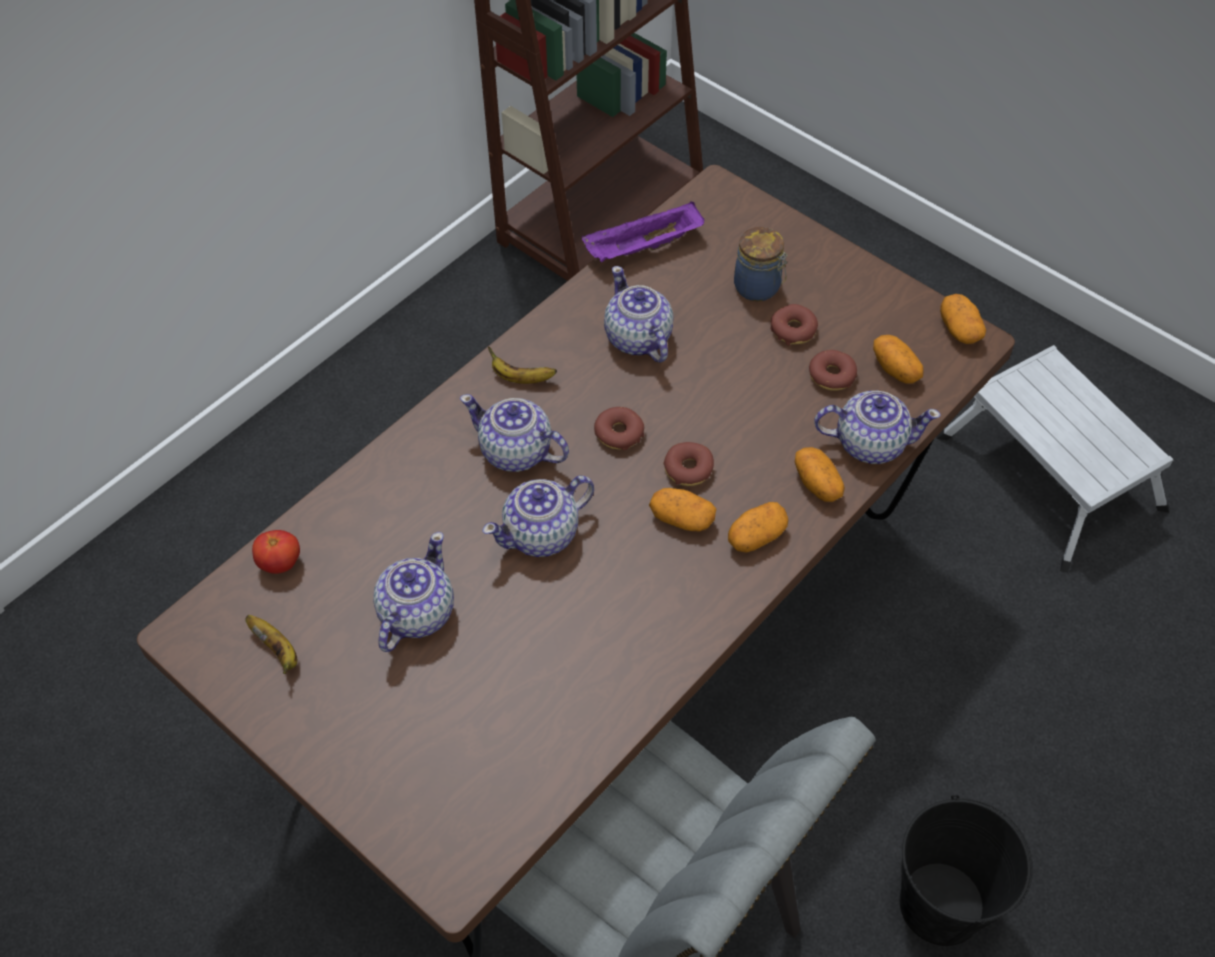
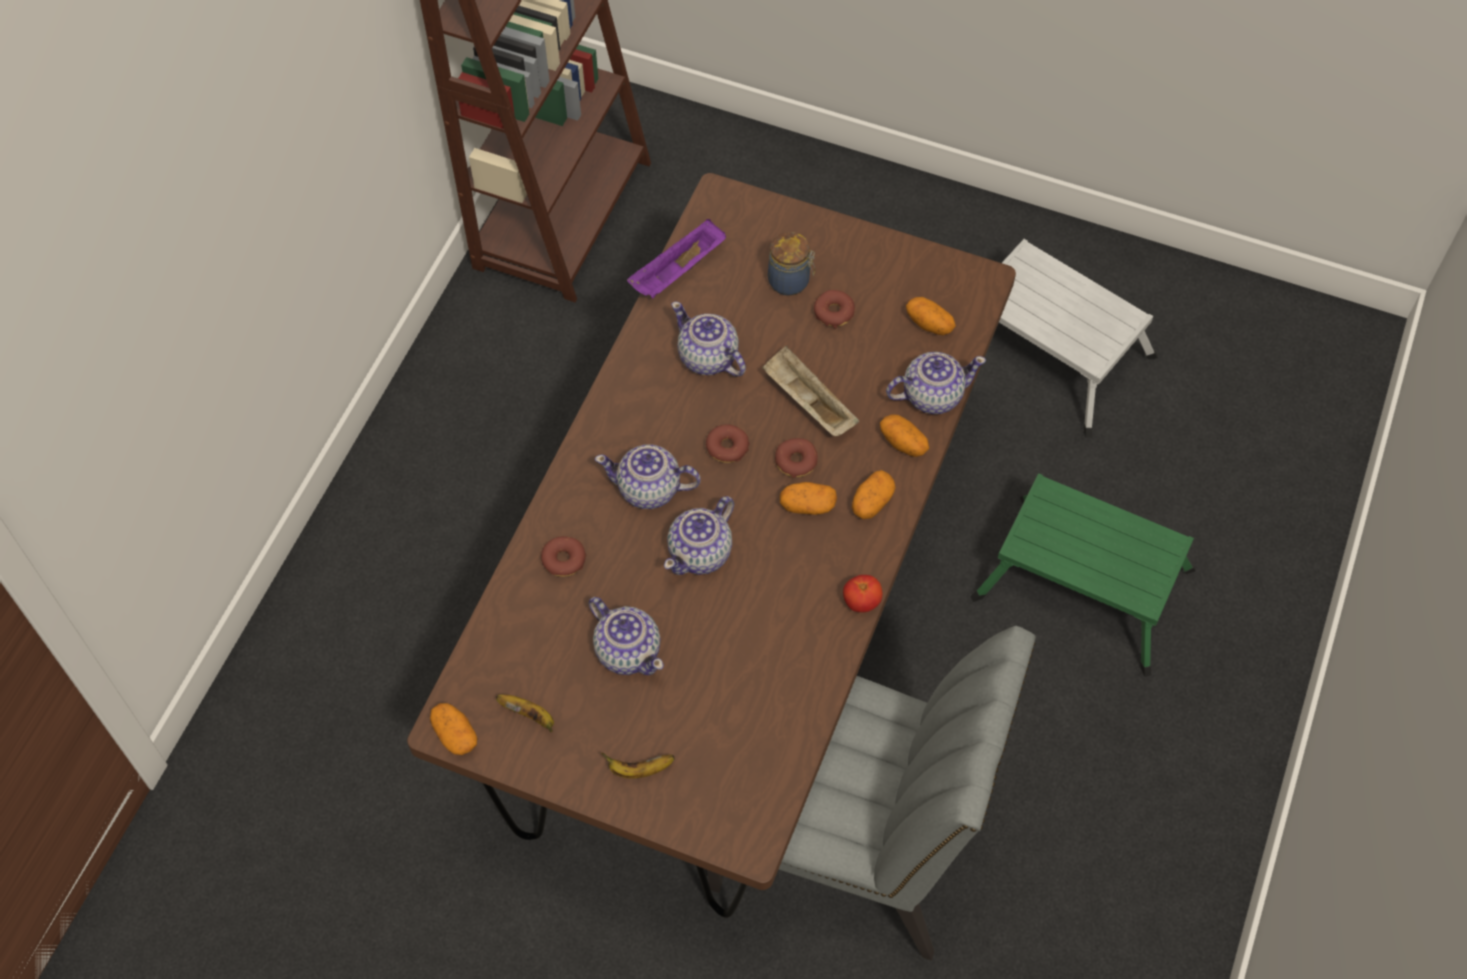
camera: 20 degrees left, 5 degrees up
(280, 563) = (497, 644): tomato -> tomato (861, 602)
(415, 613) = (628, 650): teapot -> teapot turned 135 degrees clockwise
(521, 378) = (625, 423): banana -> banana (639, 770)
(726, 412) = (807, 403): none -> beige tray
(831, 376) = (880, 345): donut -> donut (563, 560)
(940, 905) = (1078, 747): black bucket -> none
(959, 329) = (968, 273): potato -> potato (455, 735)
(1008, 725) = (1084, 584): none -> green step ladder

